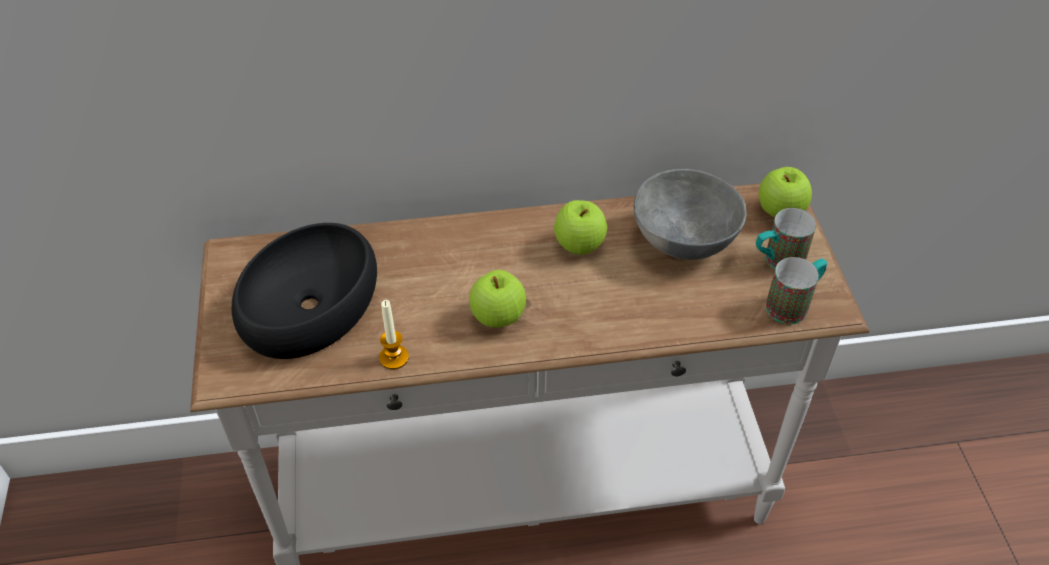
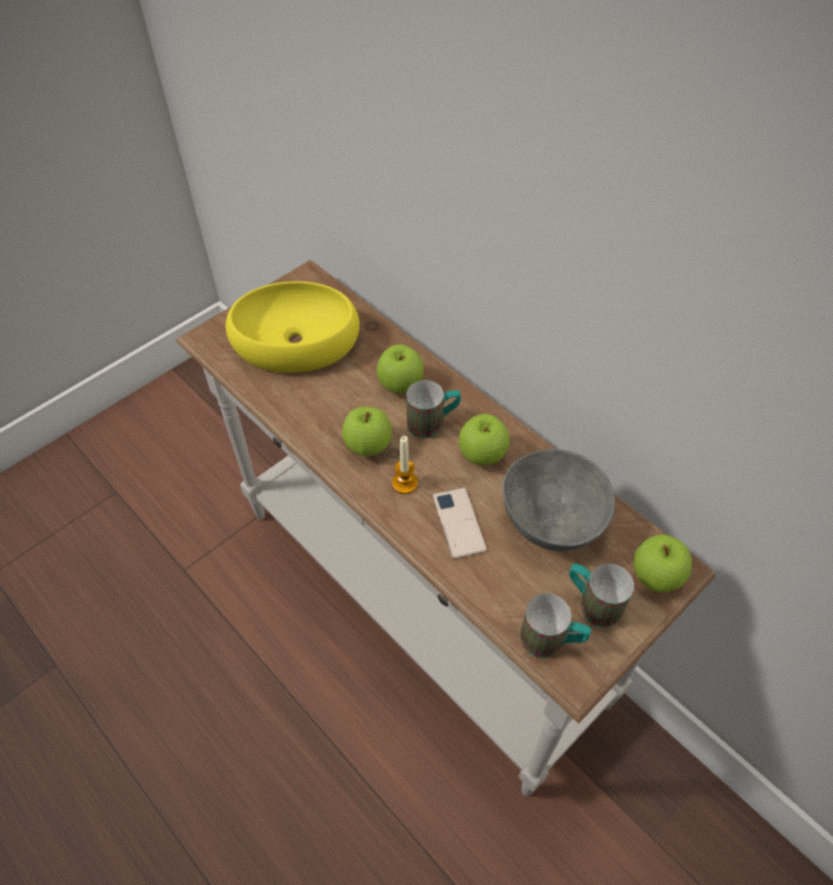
camera: 55 degrees right, 5 degrees up
(309, 304) = (296, 340): black bowl -> yellow bowl
(394, 357) = (285, 410): candle -> candle (405, 483)
(448, 257) = (400, 384): none -> apple
(514, 258) = (433, 423): none -> mug
(637, 299) = (459, 523): none -> phone

